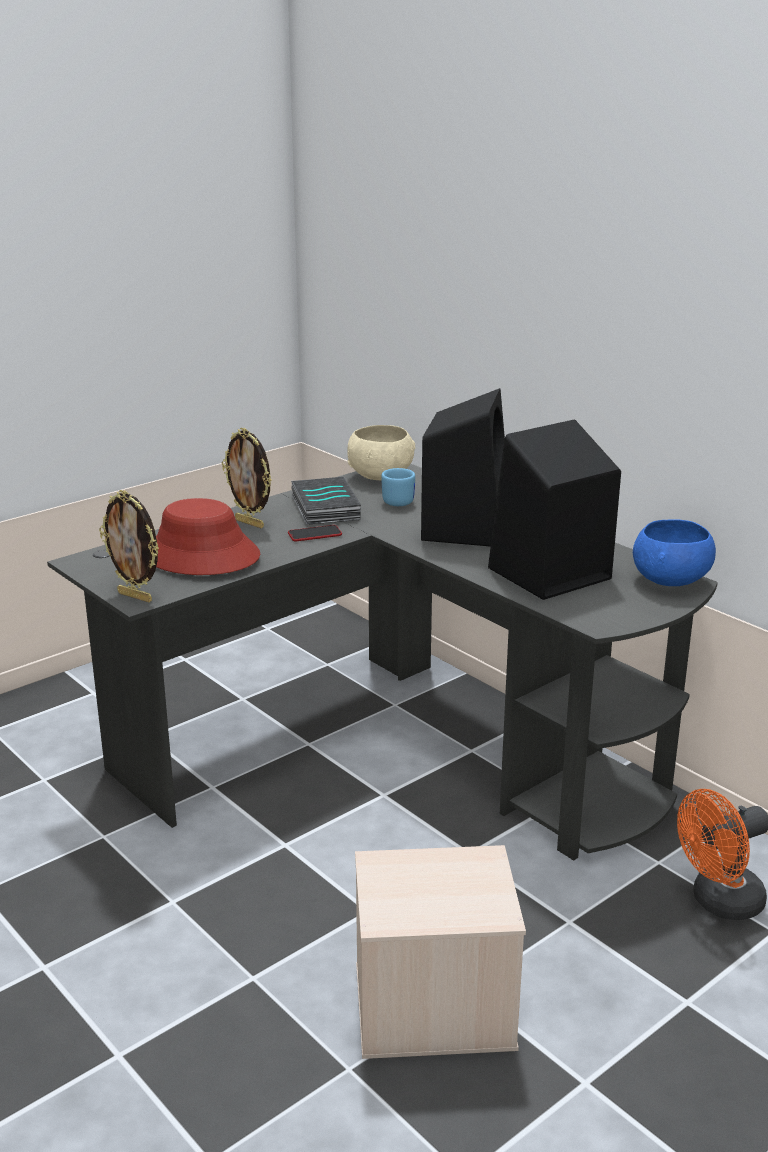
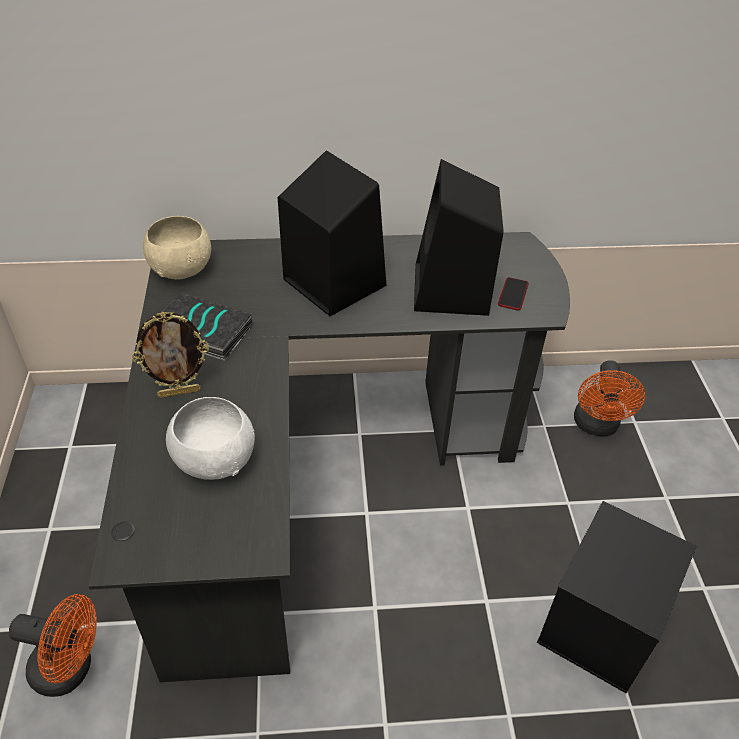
camera: 55 degrees left, 20 degrees up
(79, 727) = (71, 669): none -> orange fan
(136, 596) = (252, 549): picture frame -> none
(201, 556) = (214, 460): red hat -> white bowl
(314, 534) = (250, 366): phone -> phone (513, 294)
(396, 500) = (239, 287): blue mug -> none
(431, 1008) = (602, 624): beige storage box -> black storage box
(671, 582) = (514, 249): blue bowl -> none

